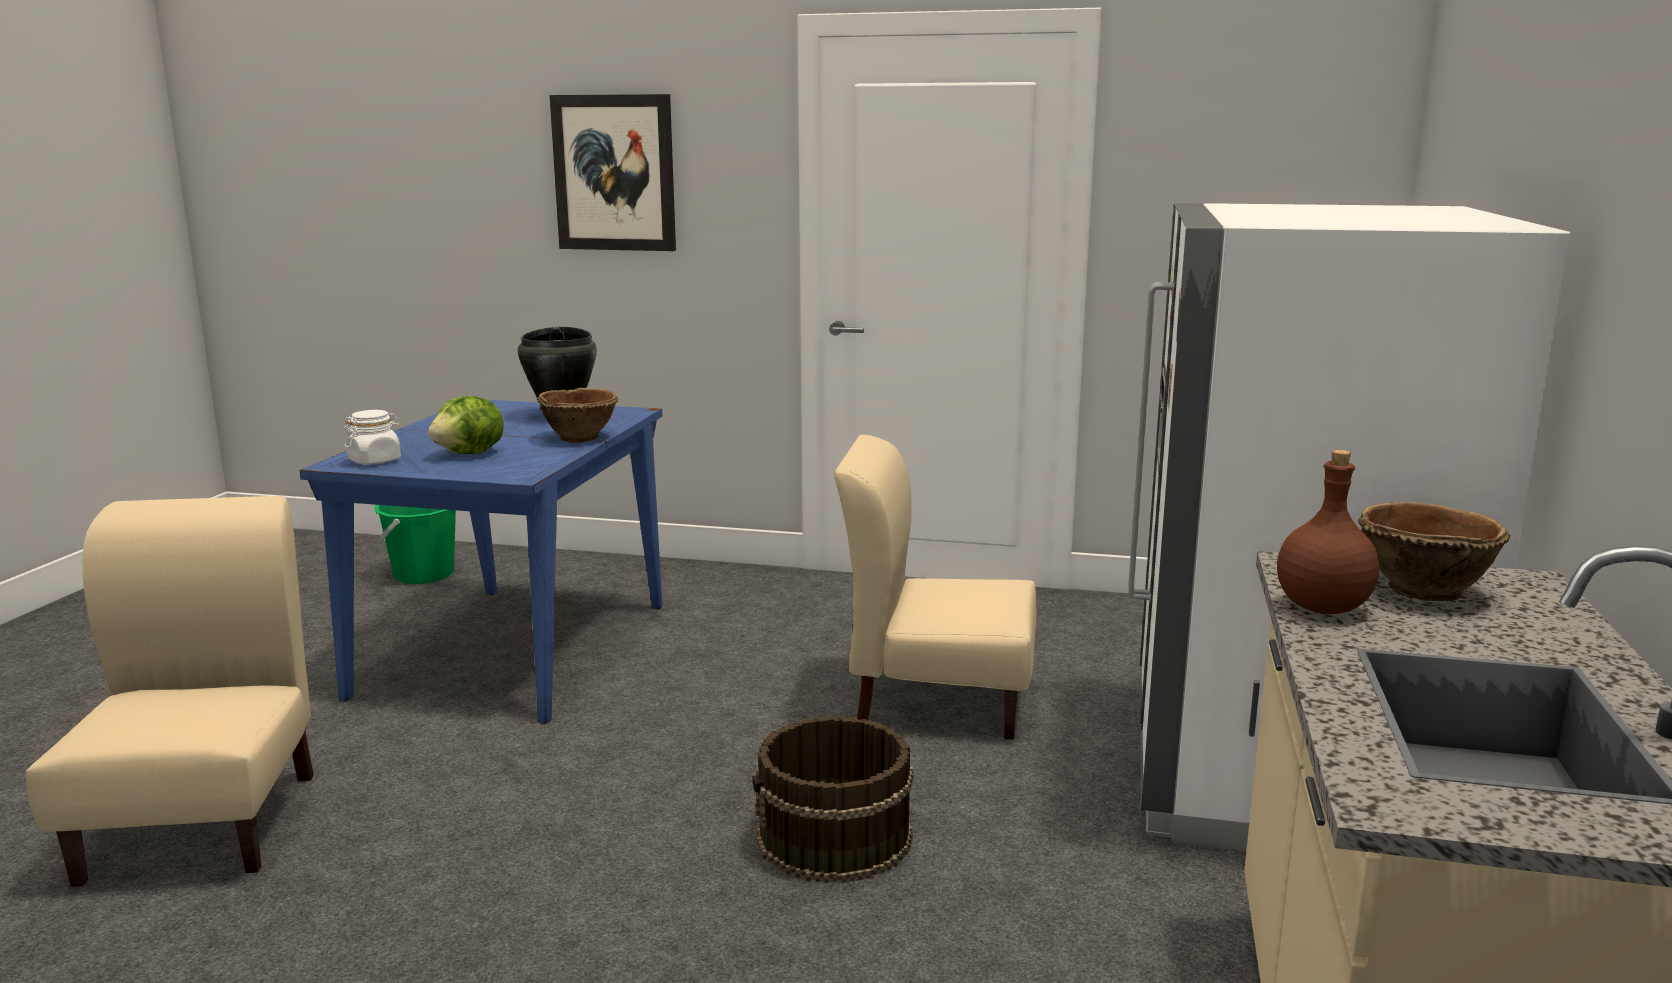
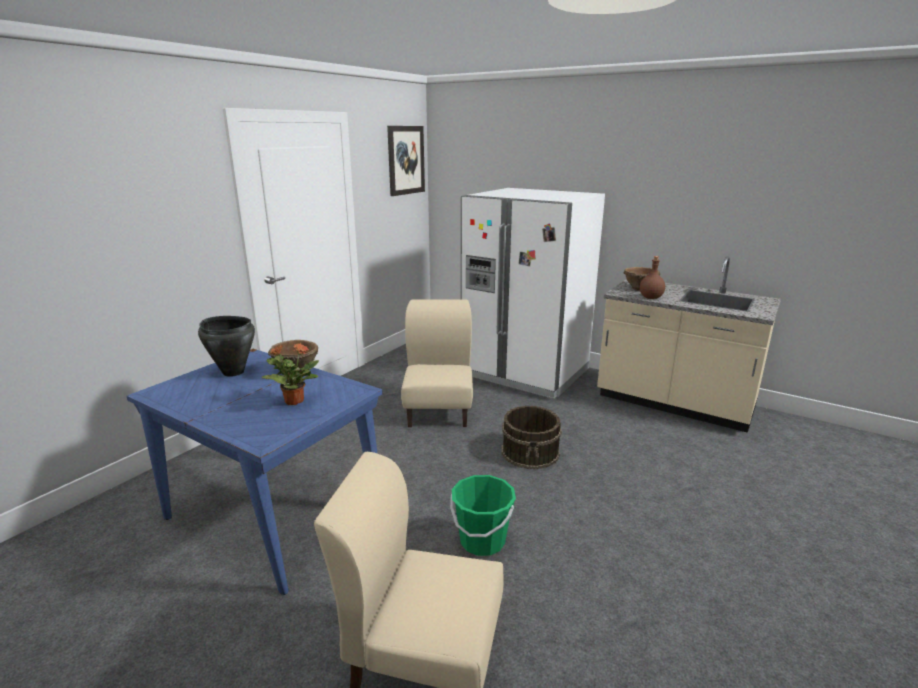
camera: 70 degrees left, 5 degrees up
(375, 461) = (272, 430): white jar -> none
(423, 575) = (86, 548): green bucket -> green bucket (482, 541)
(471, 454) = (293, 401): lettuce -> potted plant
(614, 173) = (122, 214): picture -> picture (406, 160)
(937, 701) = (439, 411): beige chair -> beige chair turned 150 degrees clockwise

